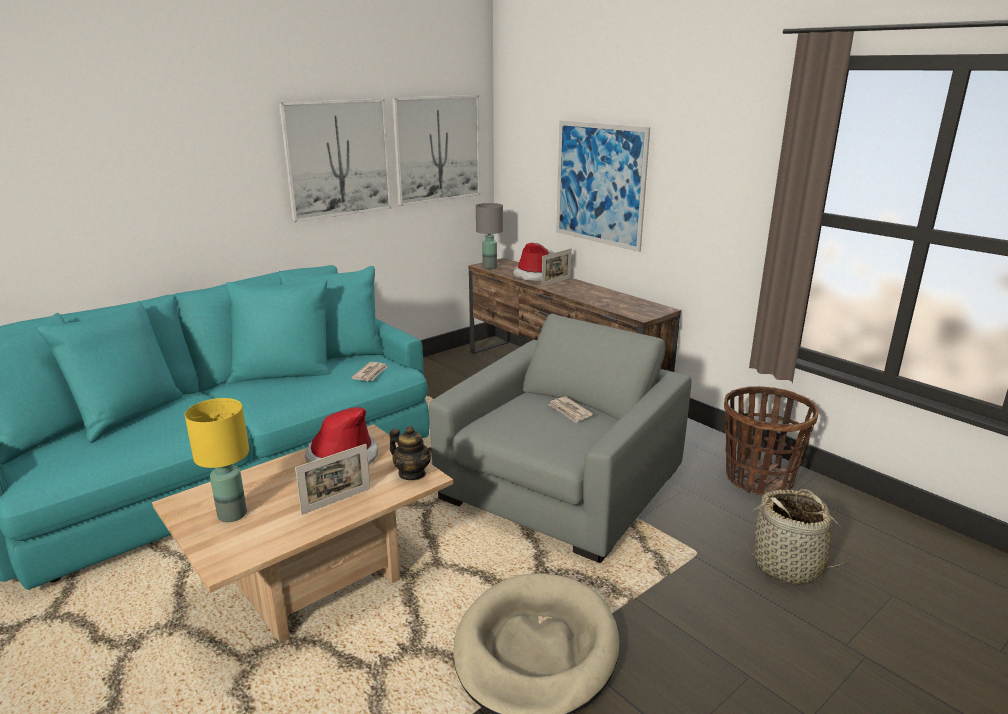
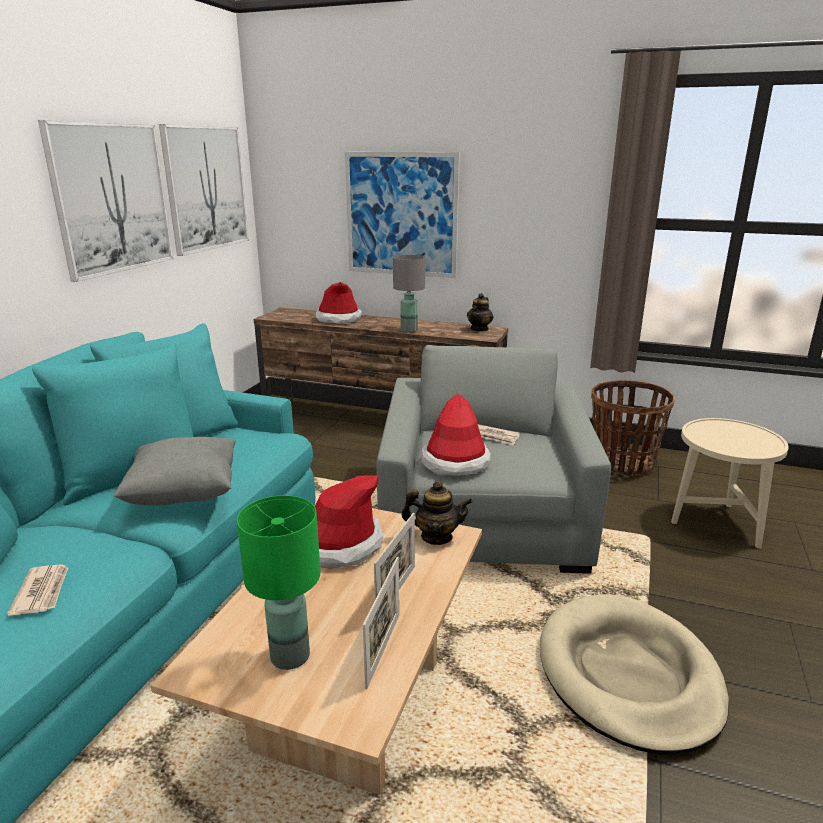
camera: 30 degrees left, 0 degrees up
(233, 514) = (290, 655): yellow table lamp -> green table lamp
(290, 395) = (184, 495): none -> grey pillow
(371, 373) = (254, 448): newspaper -> newspaper (42, 591)
(490, 267) = (279, 317): grey table lamp -> grey table lamp (409, 330)
(506, 423) = (455, 462): none -> hat
(556, 282) = (366, 321): picture frame -> picture frame (383, 649)
(649, 307) = (479, 329): none -> teapot
(788, 566) = (715, 524): basket -> beige side table

